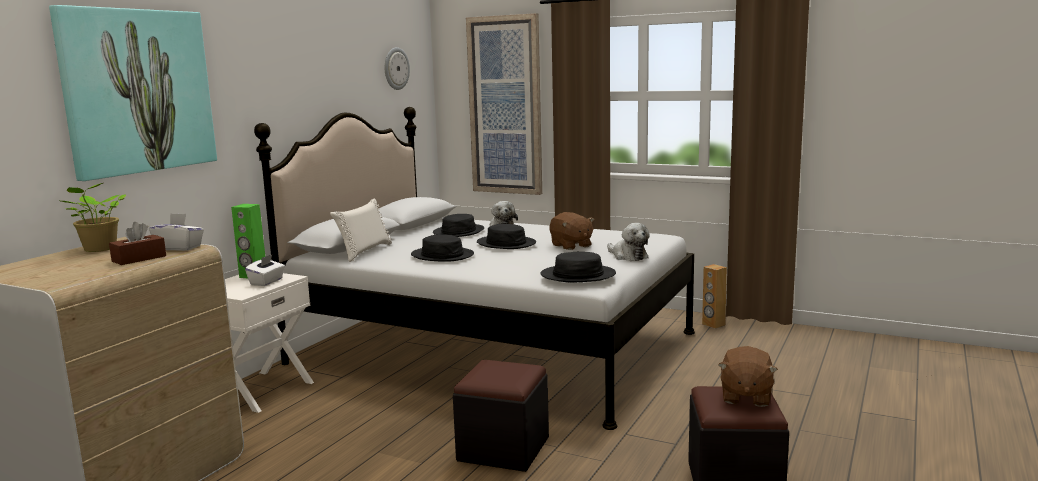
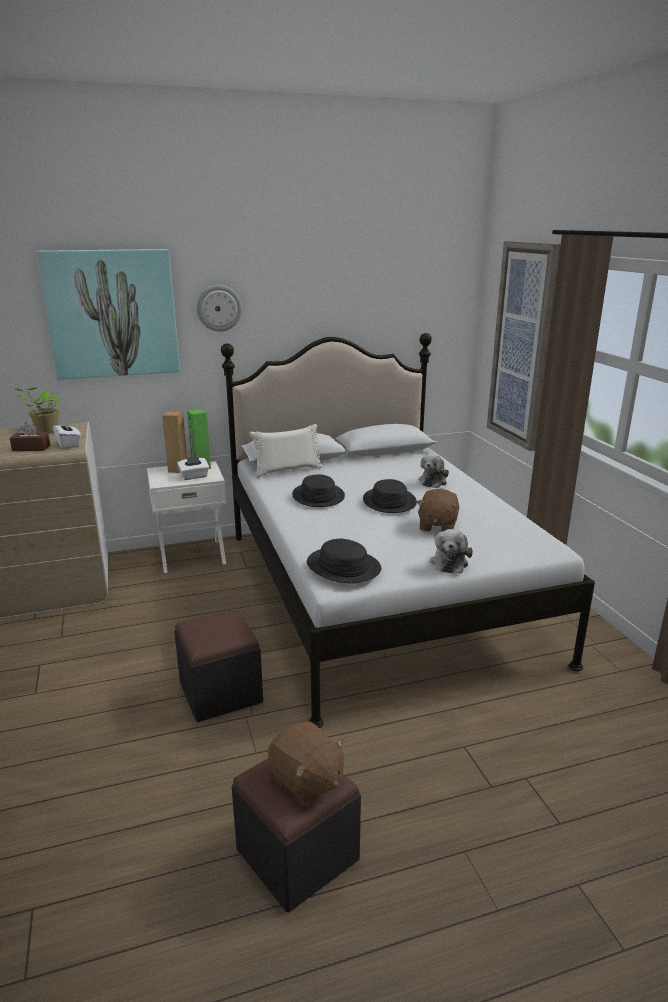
camera: 45 degrees right, 10 degrees up
(396, 68) = (419, 293): wall clock -> wall clock (219, 308)
(458, 232) = (393, 472): black hat -> none
(713, 324) = (625, 671): brown speaker -> brown speaker (177, 469)
(745, 396) = (306, 781): brown plush toy -> brown plush toy turned 105 degrees counterclockwise

